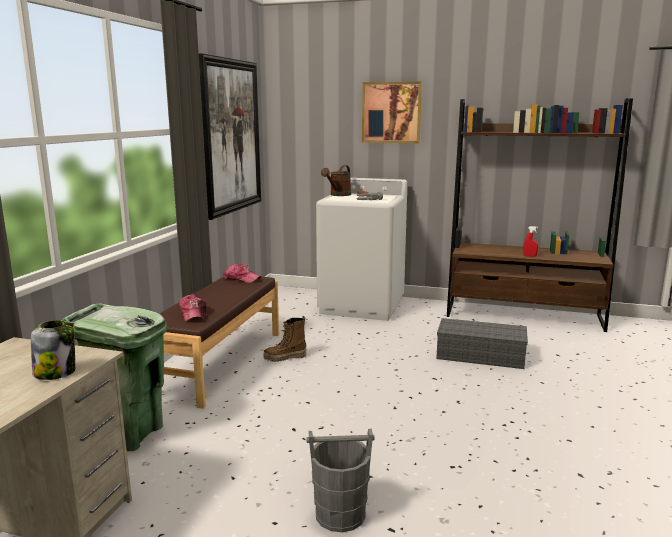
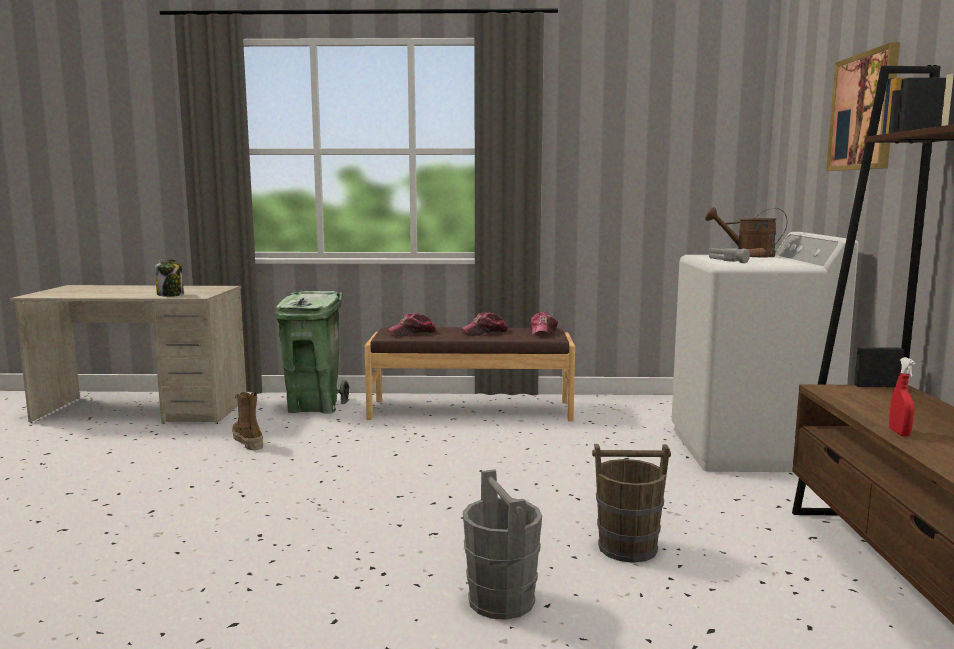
camera: 75 degrees right, 5 degrees down
(221, 293) = (484, 332): none -> cap
(229, 136) = (644, 163): picture -> none
(285, 358) = (505, 432): boot -> boot (247, 442)
(339, 514) = (181, 489): grey bucket -> grey bucket (501, 600)
(481, 355) = (628, 548): grey storage box -> brown bucket

